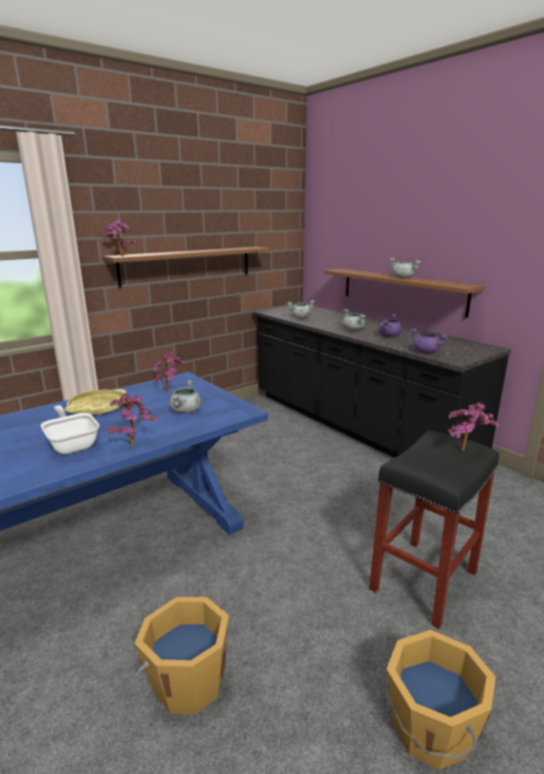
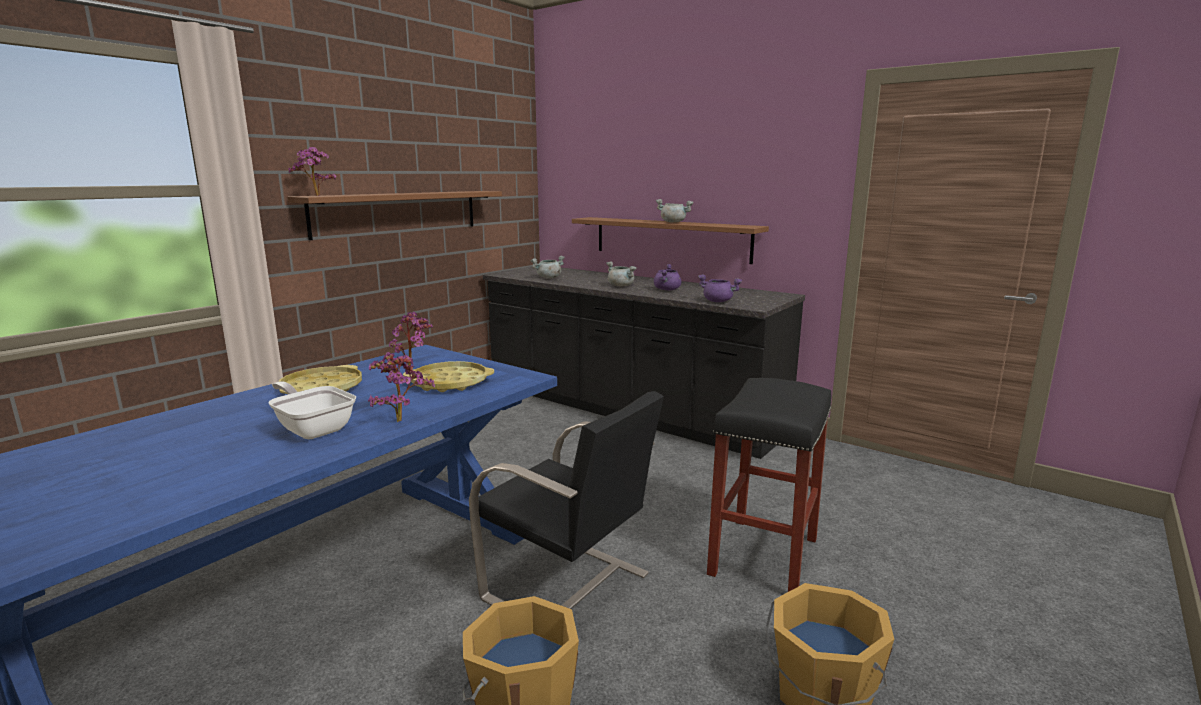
camera: 15 degrees left, 5 degrees down
(186, 411) = (450, 383): grey cooking pot -> yellow tray
(256, 580) = (568, 588): none -> black chair
(465, 452) = (800, 391): potted plant -> none

